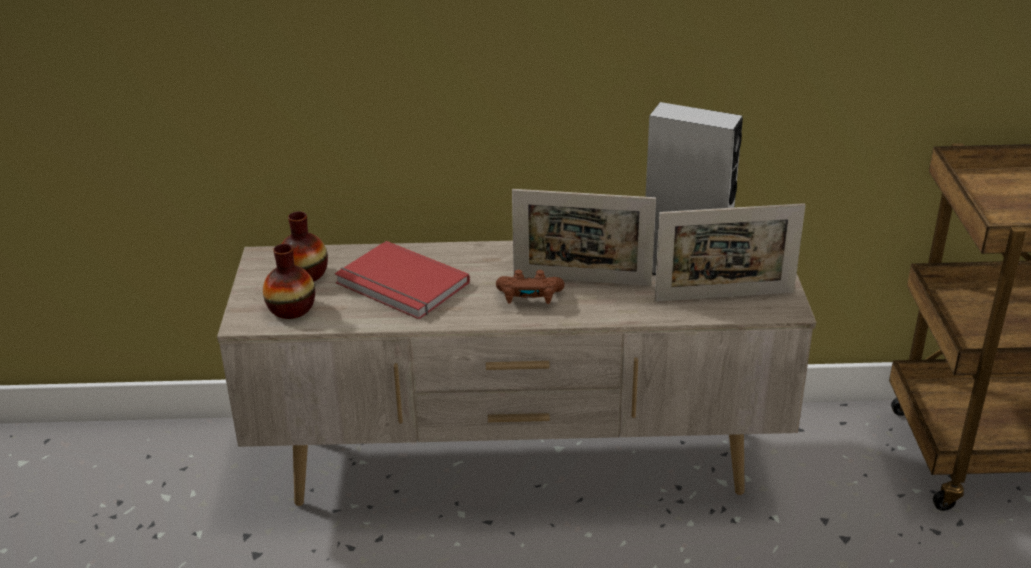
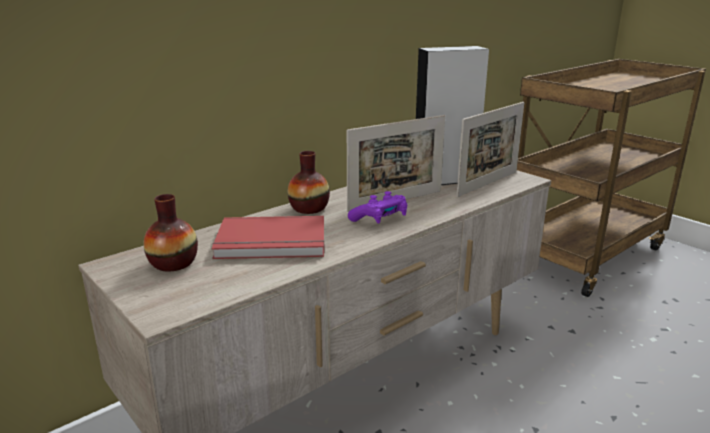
camera: 40 degrees left, 10 degrees down
(291, 309) = (197, 289): vase -> vase (309, 208)
(529, 298) = (380, 219): brown game controller -> purple game controller

